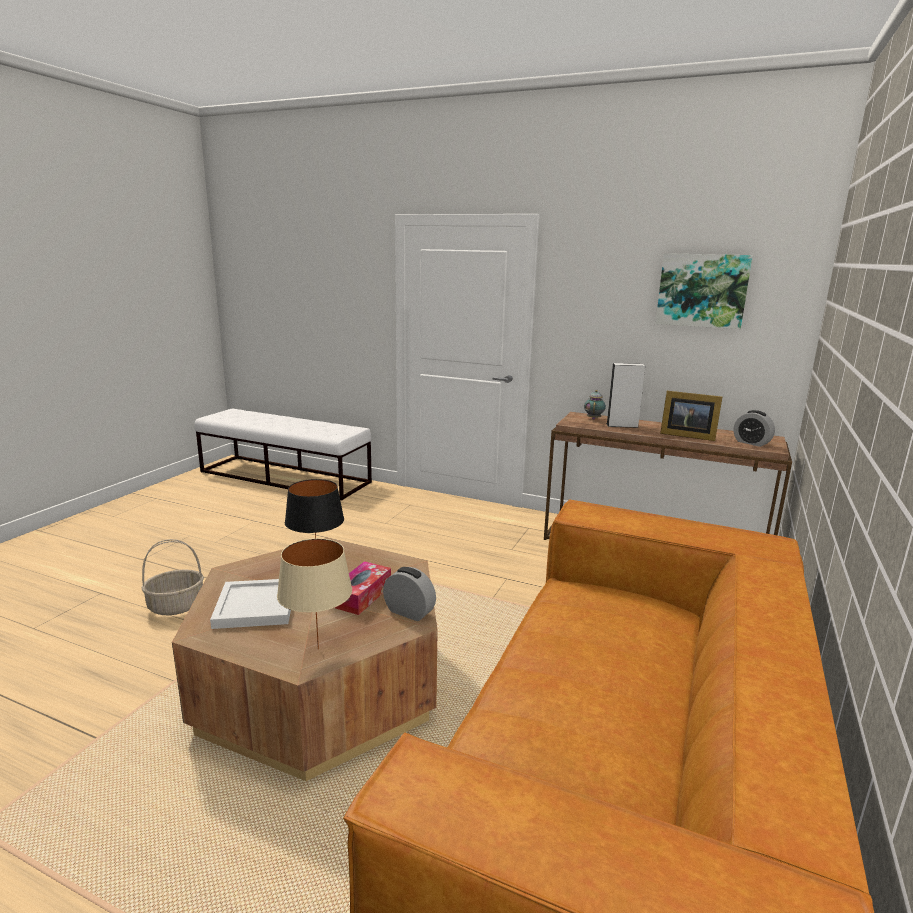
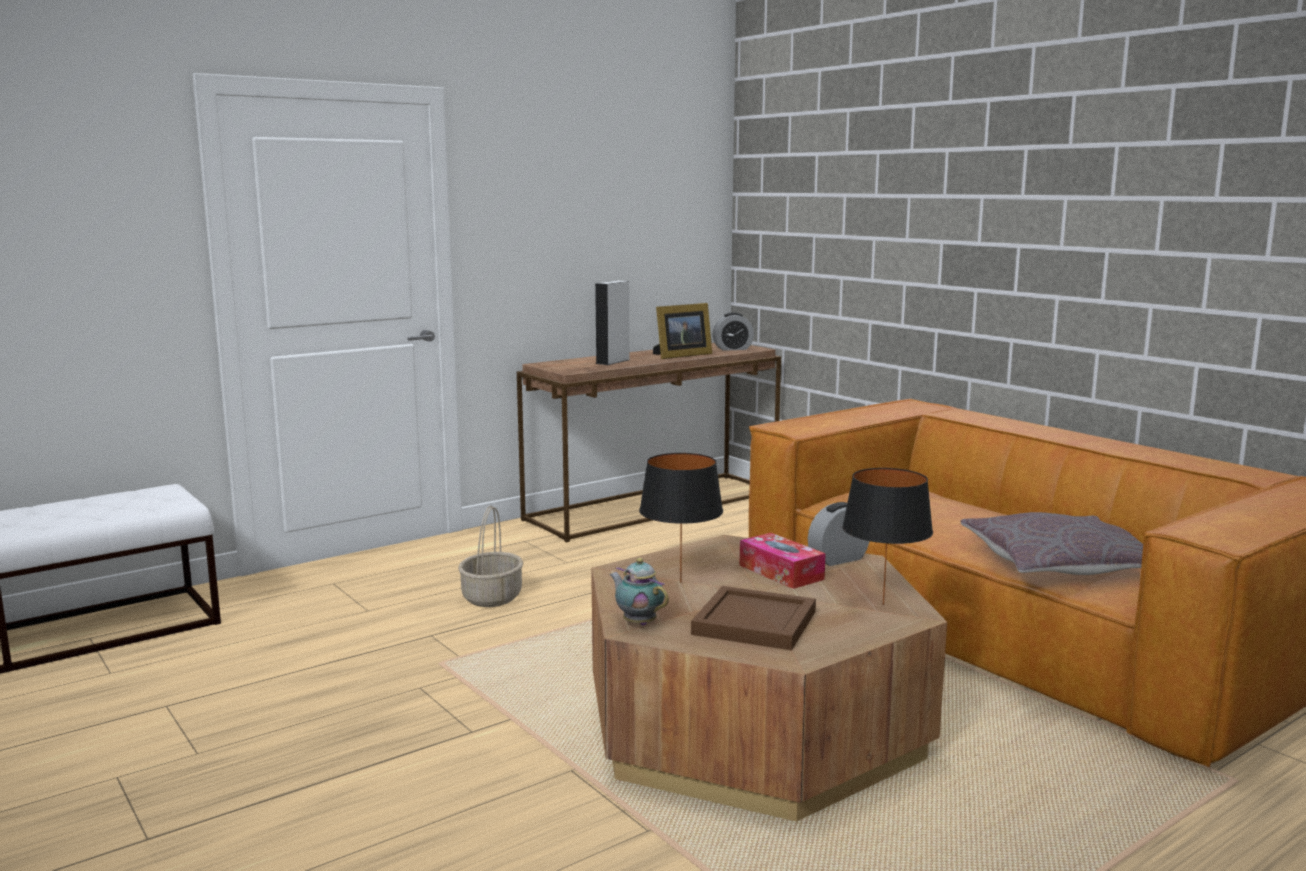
camera: 60 degrees left, 5 degrees down
(177, 605) = (409, 812): basket -> basket (491, 597)
(254, 607) = (755, 624): white tray -> brown tray
(319, 648) = (882, 604): beige table lamp -> black table lamp
(524, 736) = (1058, 564): none -> grey pillow
(593, 418) = (569, 363): teapot -> teapot (638, 622)
(702, 290) = (636, 188): picture -> none

